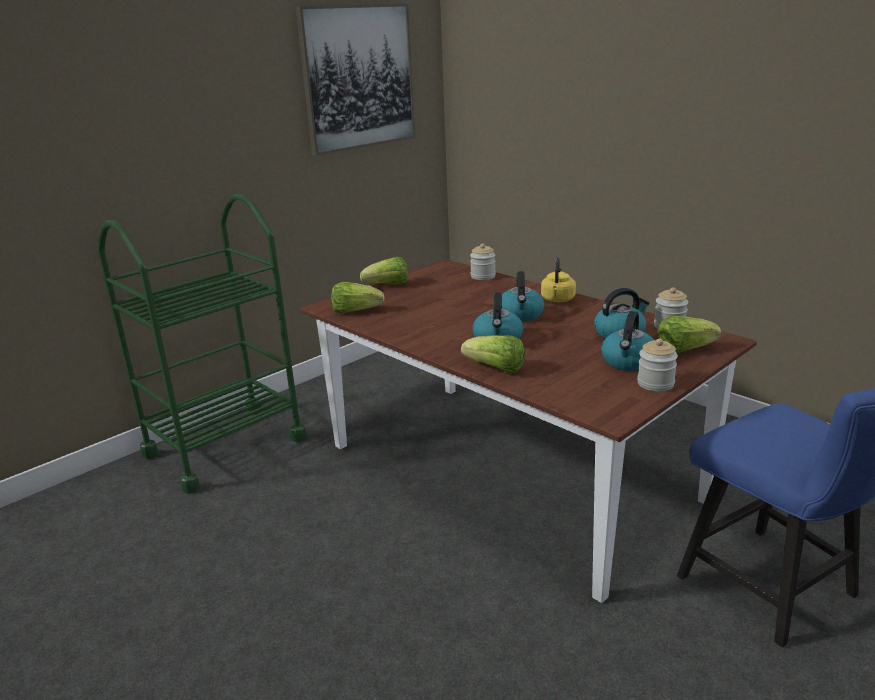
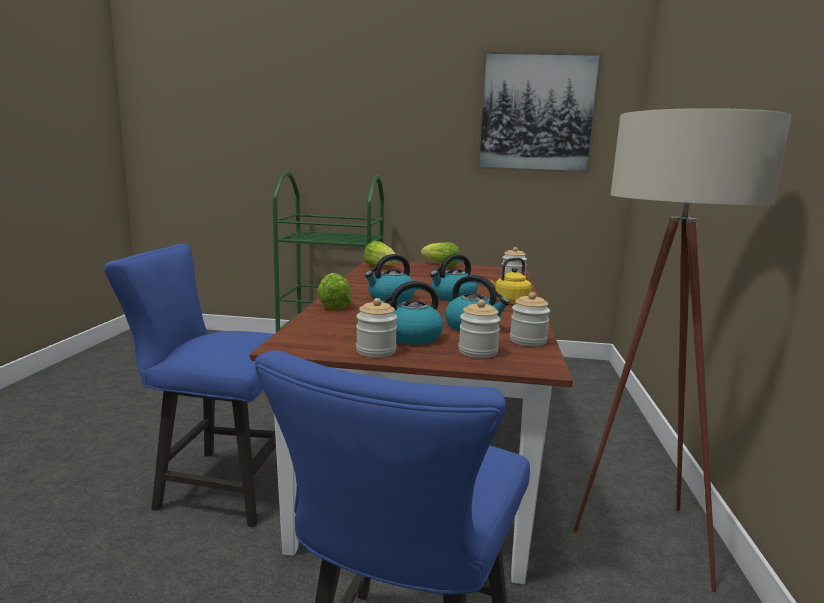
camera: 50 degrees right, 10 degrees down
(451, 613) = (219, 484): none -> blue chair
(683, 350) = (477, 352): lettuce -> jar
(694, 437) = (636, 538): none -> beige floor lamp

